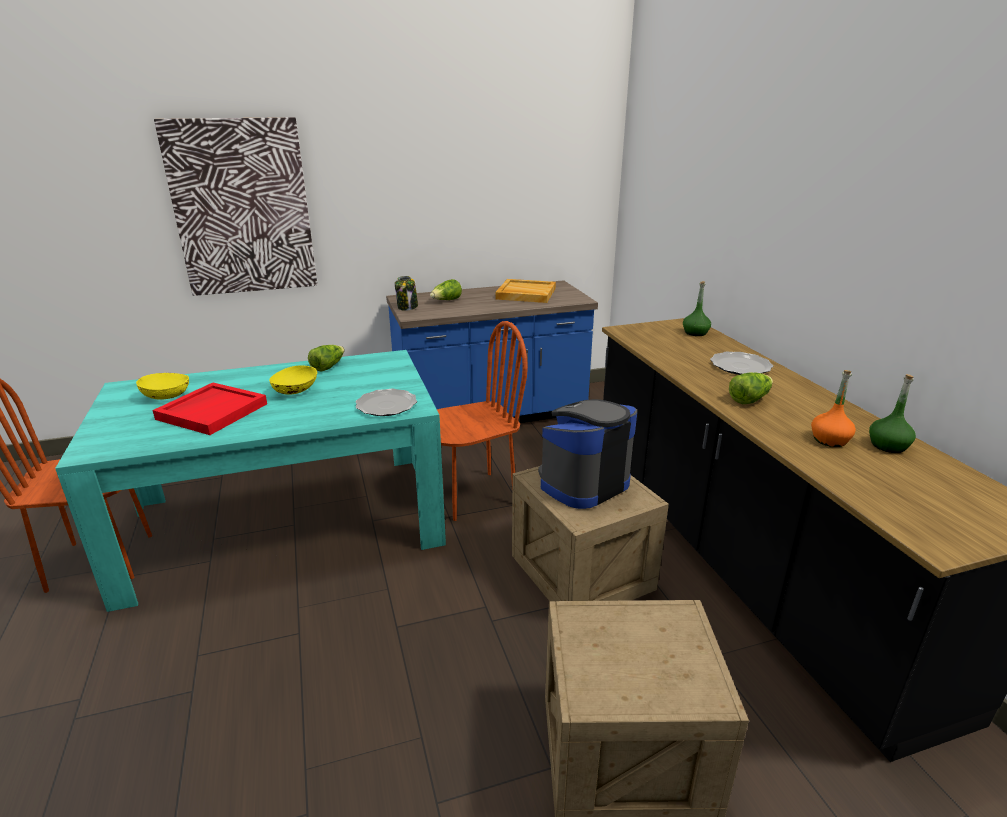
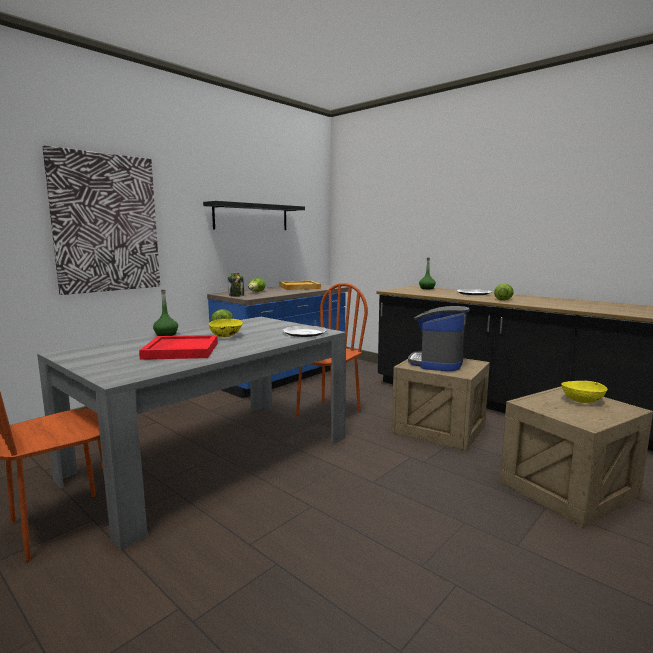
camera: 30 degrees left, 15 degrees down
(167, 396) = (121, 350): yellow bowl -> yellow bowl (582, 401)
(286, 524) = (212, 457): turquoise dining table -> grey dining table
(463, 184) = (251, 217): none -> black shelf
(829, 440) = (561, 303): orange bottle -> none
(888, 445) = (583, 302): green bottle -> green bottle (166, 334)

